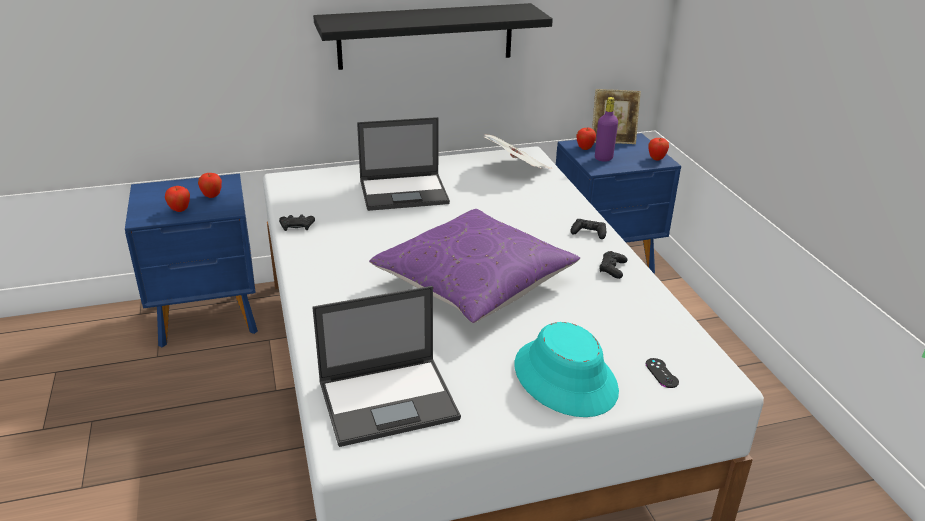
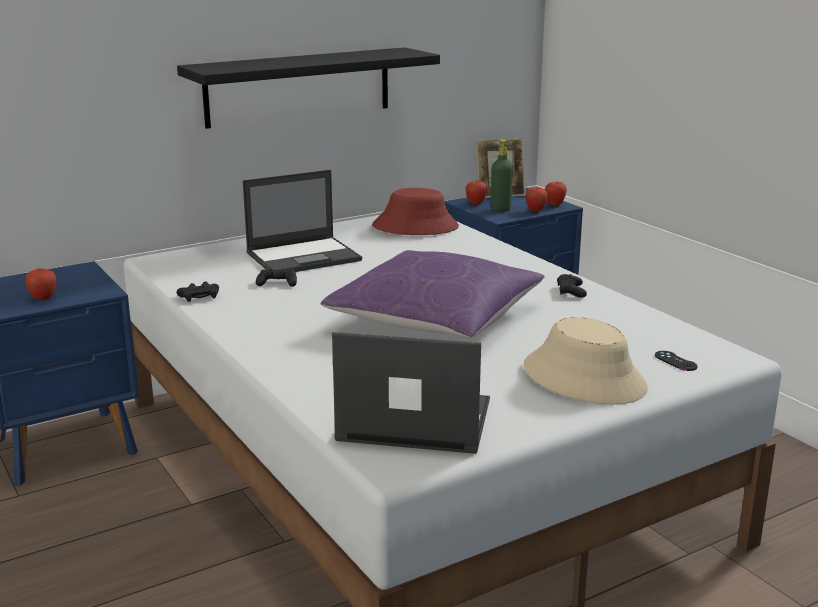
camera: 15 degrees left, 10 degrees down
(212, 196) = (75, 283): apple -> apple (535, 211)
(390, 400) = (412, 420): laptop -> laptop turned 135 degrees counterclockwise
(517, 169) = (415, 227): newspaper -> red hat
(565, 378) = (584, 378): turquoise hat -> beige hat
(588, 233) = (527, 267): black game controller -> black game controller (277, 283)
(603, 158) = (500, 209): purple bottle -> green bottle

